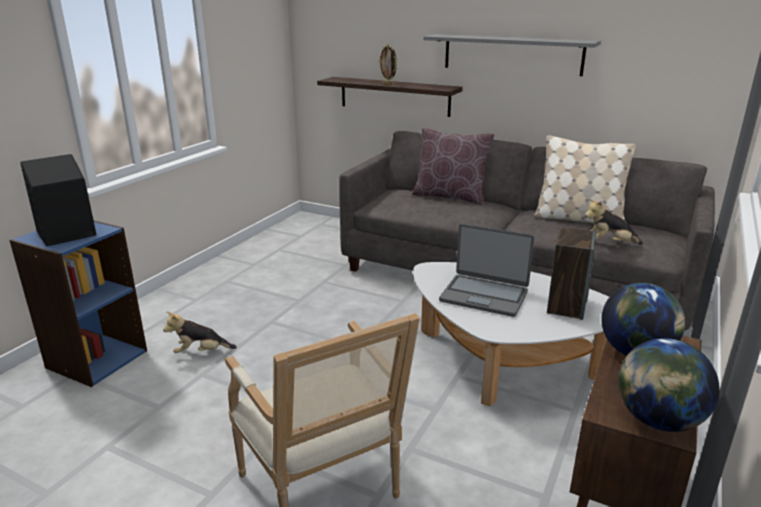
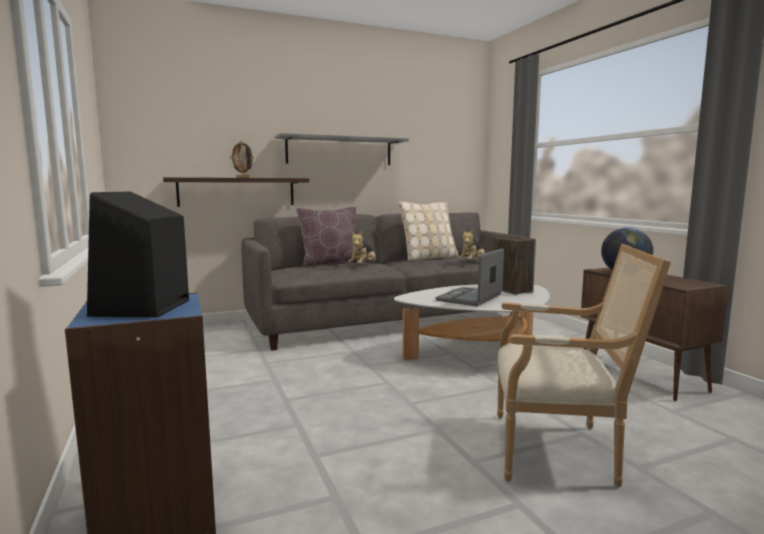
camera: 50 degrees left, 15 degrees down
(201, 352) = (272, 445): plush toy -> plush toy (363, 265)
(484, 296) = (470, 298): laptop -> laptop turned 150 degrees clockwise
(657, 420) = (696, 283): globe -> none

